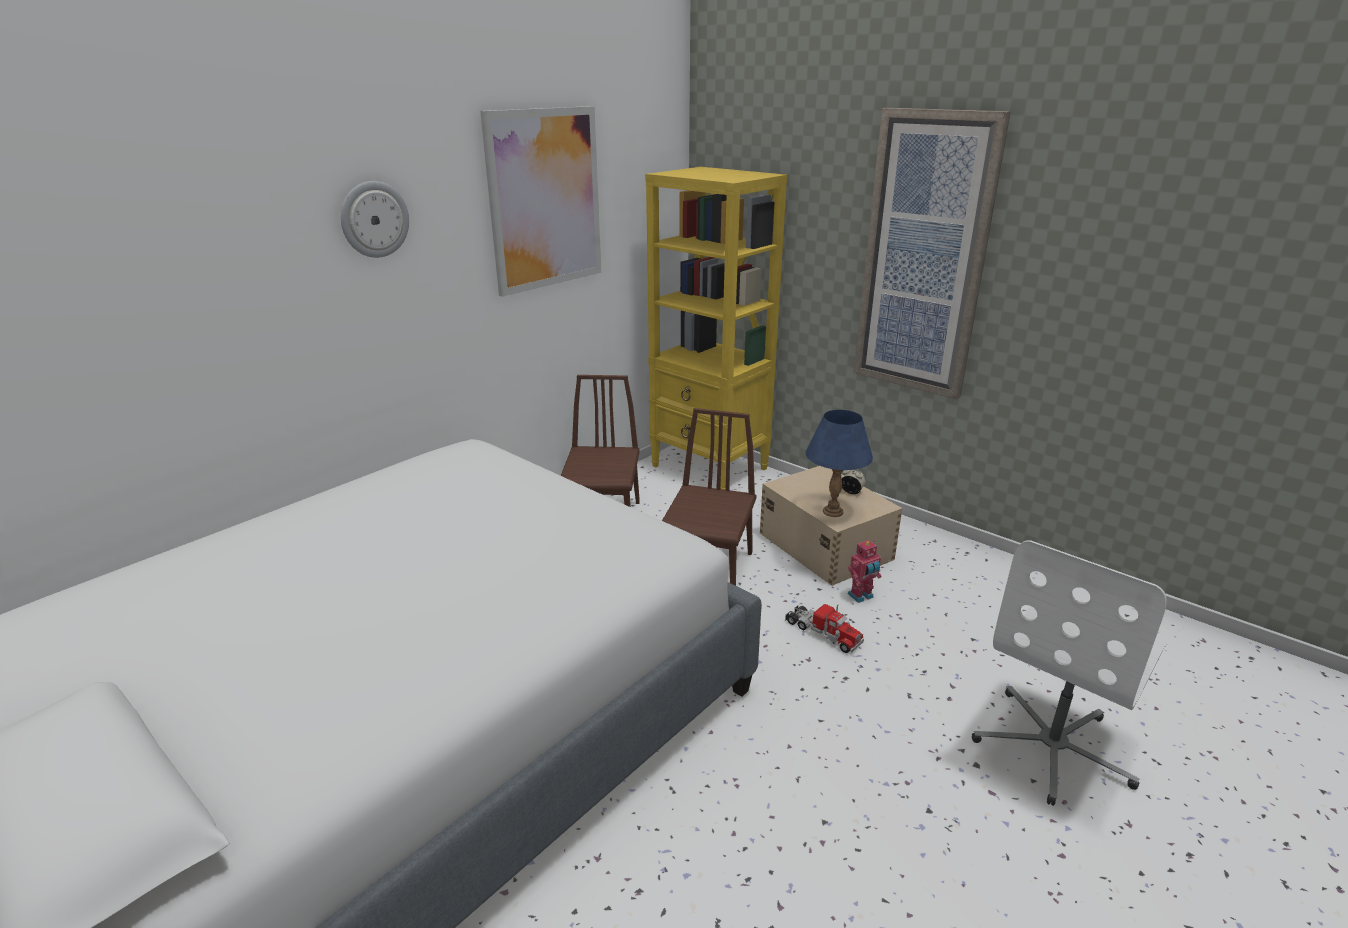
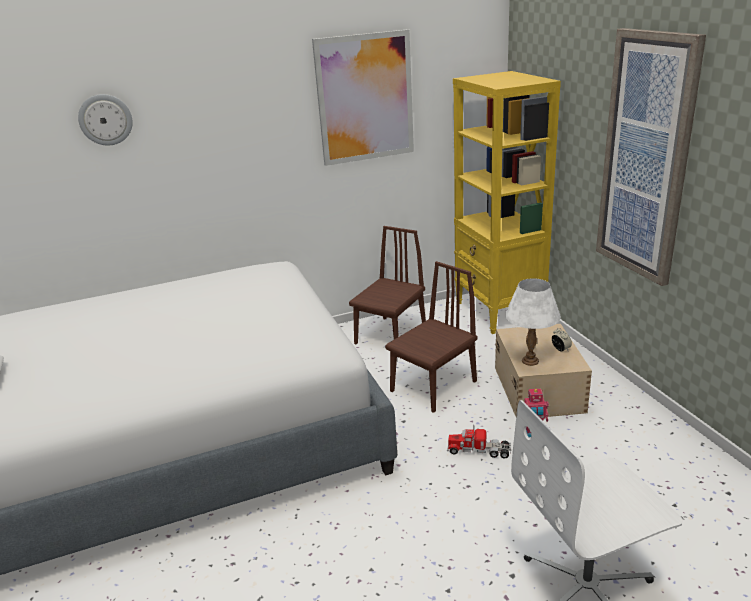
camera: 30 degrees right, 0 degrees up
(374, 219) = (231, 112): wall clock -> wall clock (105, 119)
(822, 633) = (479, 450): toy truck -> toy truck turned 120 degrees clockwise
(833, 511) = (530, 361): blue table lamp -> white table lamp

